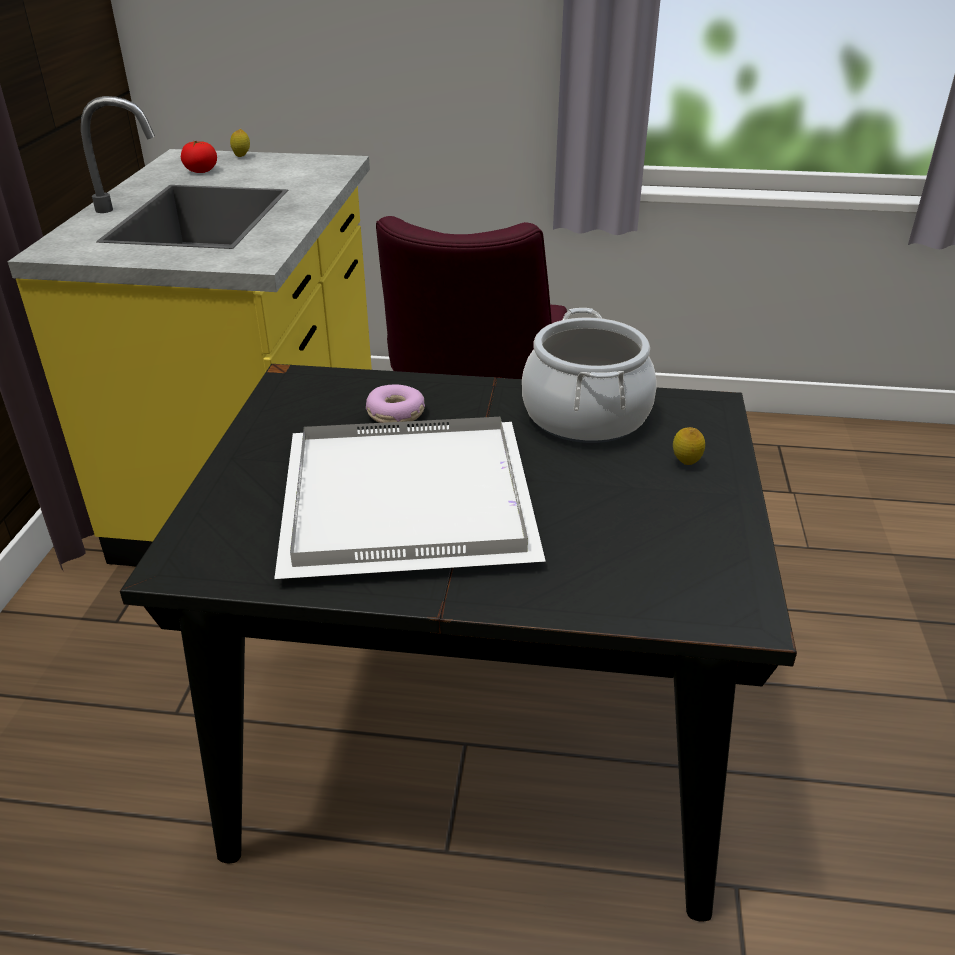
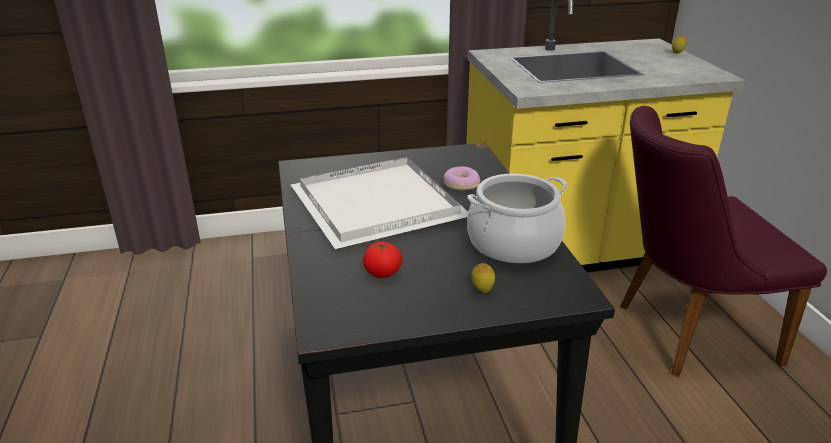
camera: 70 degrees right, 5 degrees down
(201, 171) = (636, 51): tomato -> tomato (383, 273)

